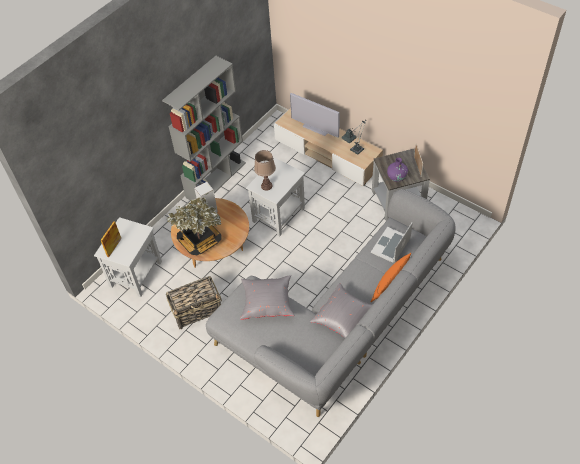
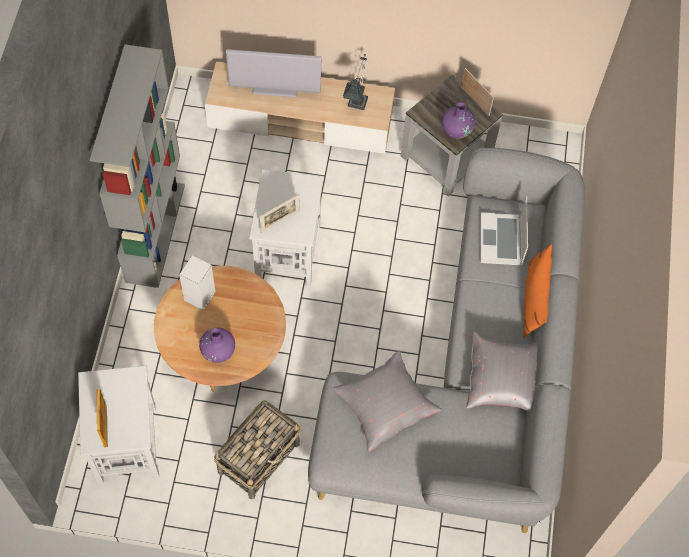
camera: 35 degrees left, 10 degrees up
(200, 240) = (218, 351): potted plant -> purple vase
(266, 186) = (280, 222): brown table lamp -> picture frame

